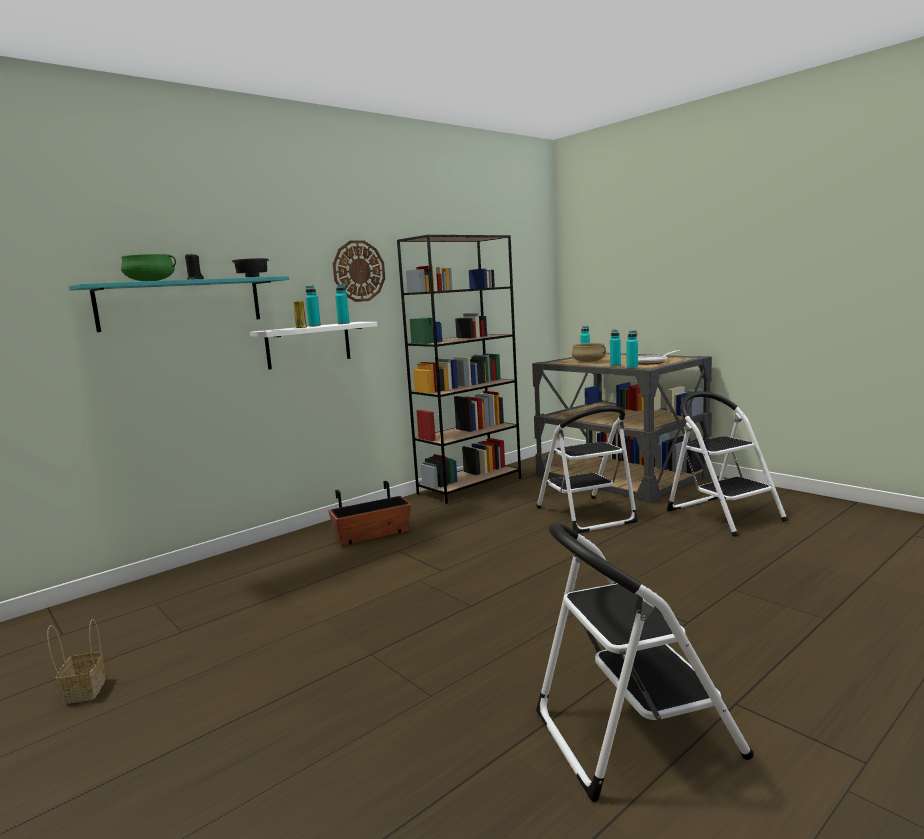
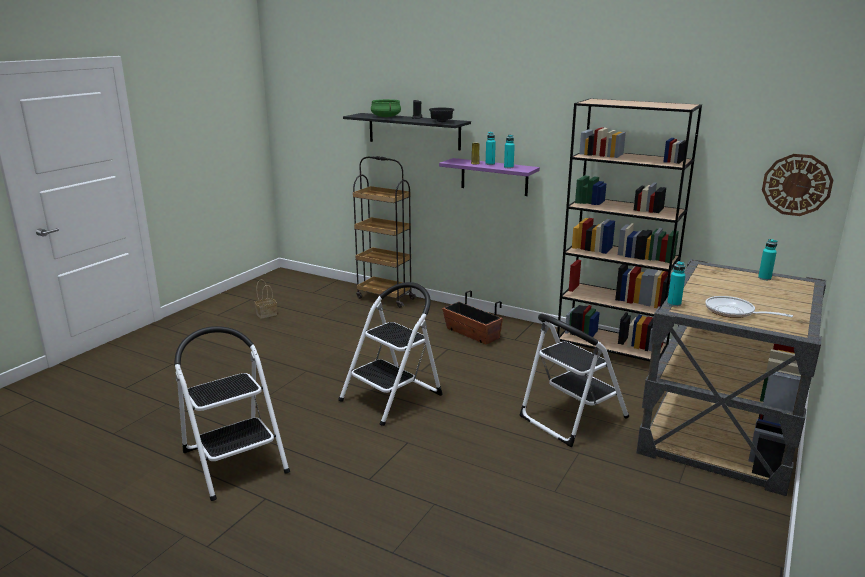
camera: 70 degrees right, 10 degrees up
(181, 303) = (414, 131): turquoise shelf -> black shelf
(191, 575) = (385, 298): none -> brown cart
(308, 345) = (494, 177): white shelf -> purple shelf
(359, 271) = (548, 123): wall clock -> wall clock (796, 185)
(589, 362) = (722, 282): beige cooking pot -> none
(615, 365) = (690, 295): turquoise bottle -> none
(722, 515) = (630, 502): step ladder -> step ladder (394, 397)

